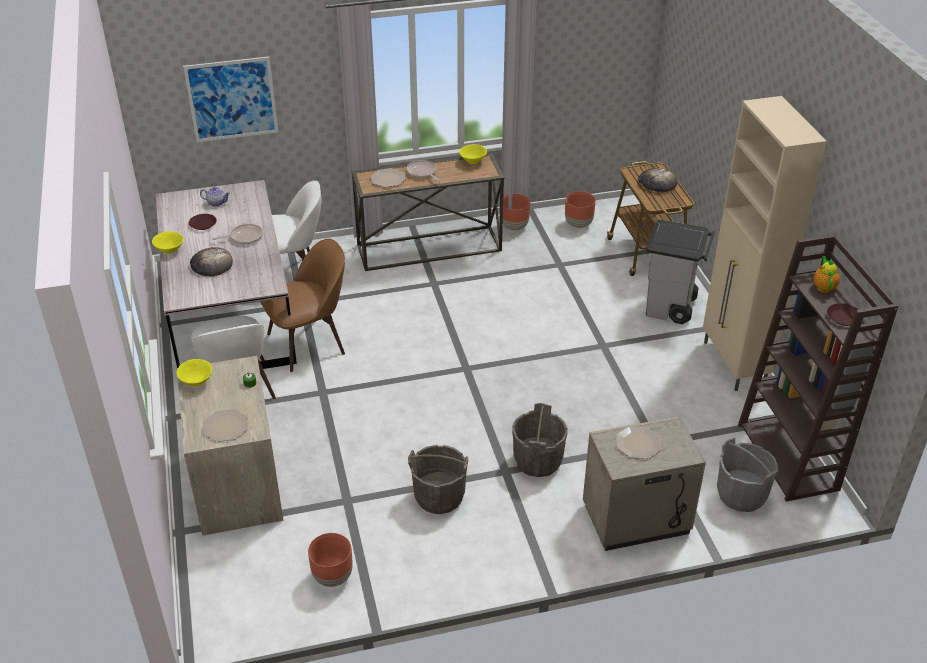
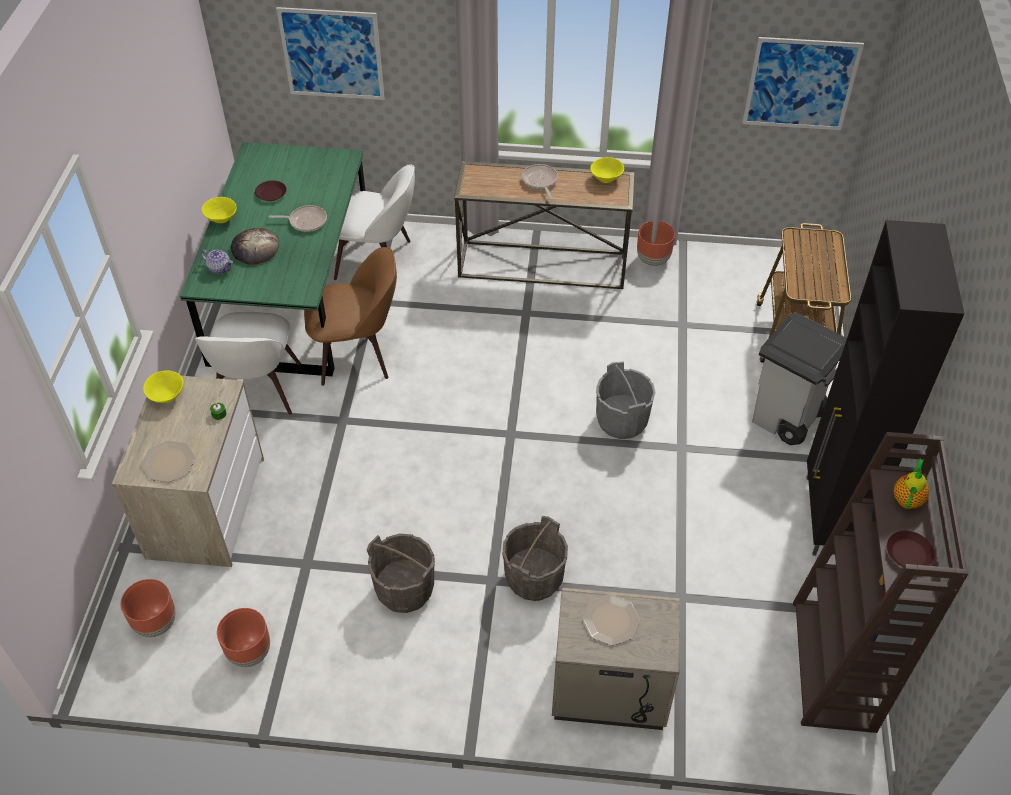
camera: 20 degrees right, 10 degrees up
(217, 203) = (298, 169): teapot -> teapot (220, 268)
(229, 315) = (291, 296): grey dining table -> green dining table
(387, 178) = (496, 180): plate -> none
(578, 224) = (731, 275): brown planter -> brown planter (156, 624)
(605, 58) = (800, 84): none -> picture
(657, 183) = (818, 260): bread -> none
(733, 364) = (828, 518): beige cabinet -> black cabinet
(741, 494) = (751, 698): grey bucket -> grey bucket (622, 420)

